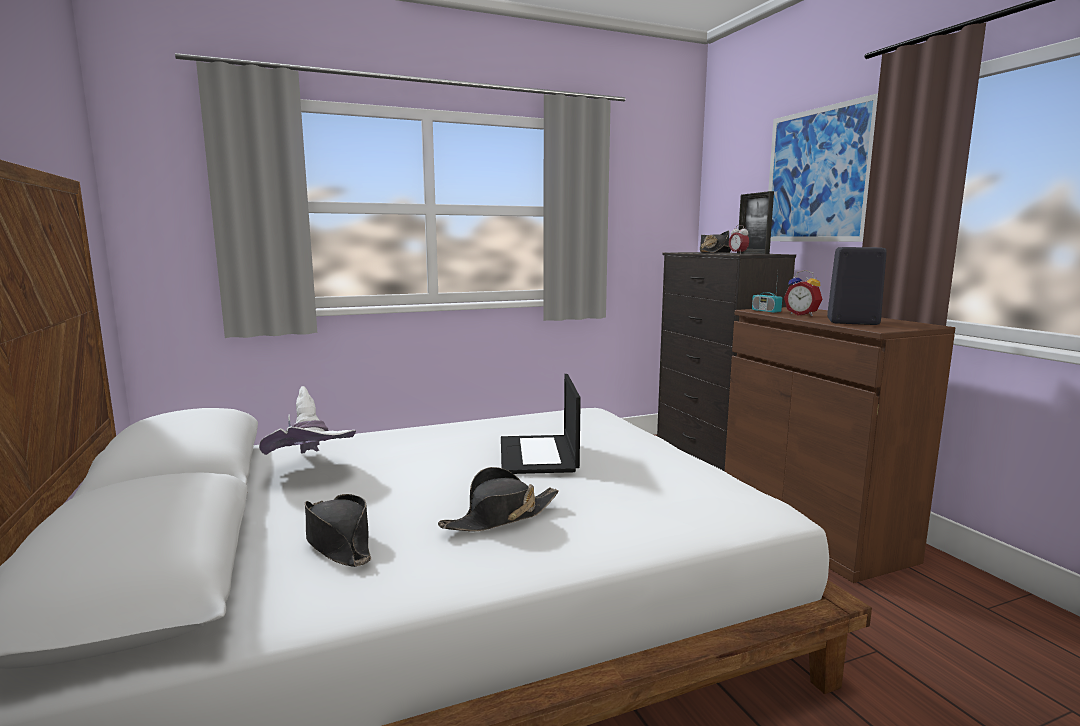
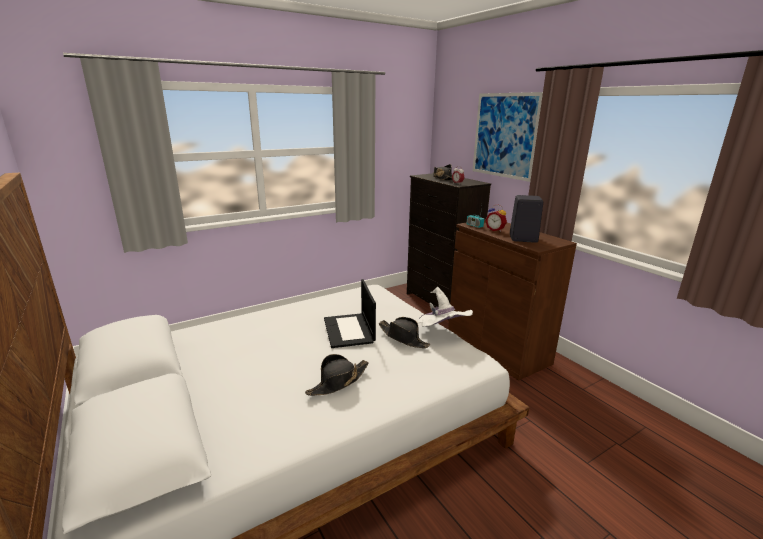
camera: 10 degrees left, 10 degrees up
(310, 472) = (212, 355): white hat -> white hat (441, 332)
(337, 541) = (248, 408): black hat -> black hat (403, 338)
(752, 253) = (465, 181): picture frame -> none

